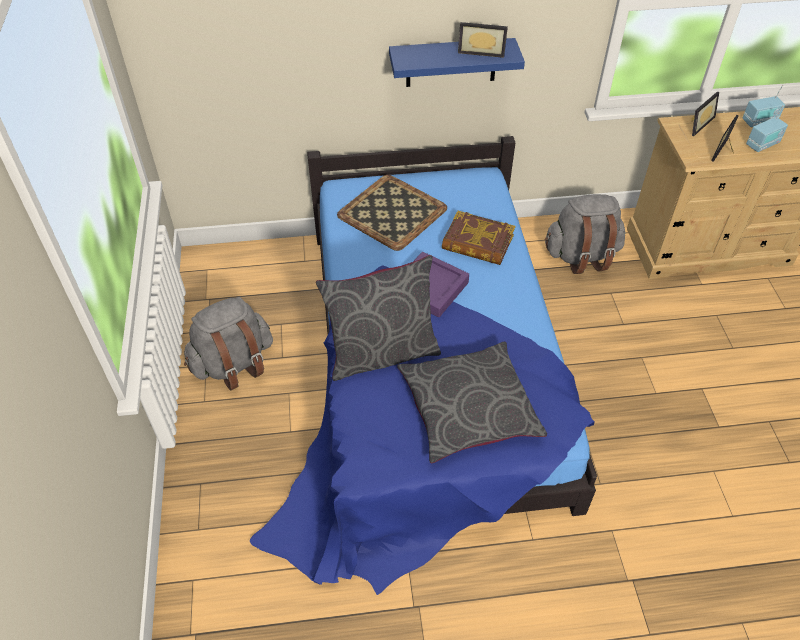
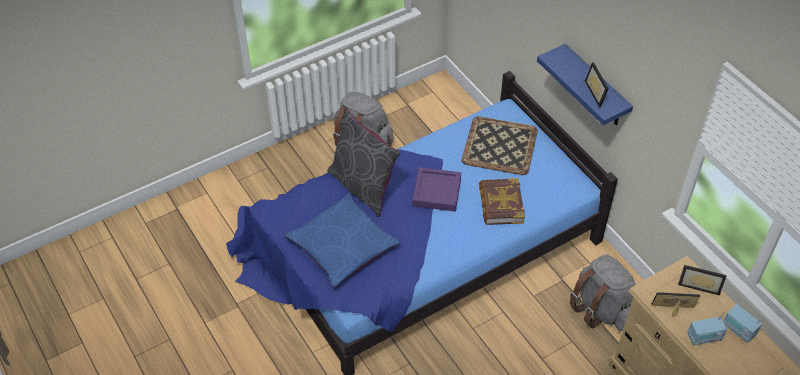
camera: 65 degrees right, 0 degrees up
(468, 409) = (342, 246): grey pillow -> blue pillow
(762, 144) = (704, 337): radio -> radio turned 45 degrees counterclockwise

